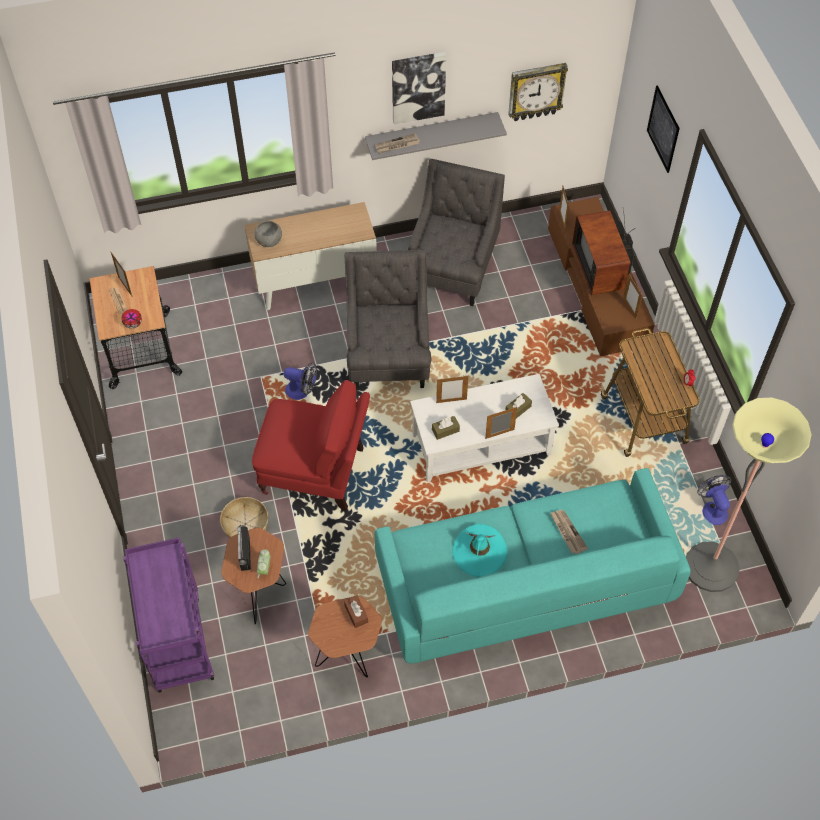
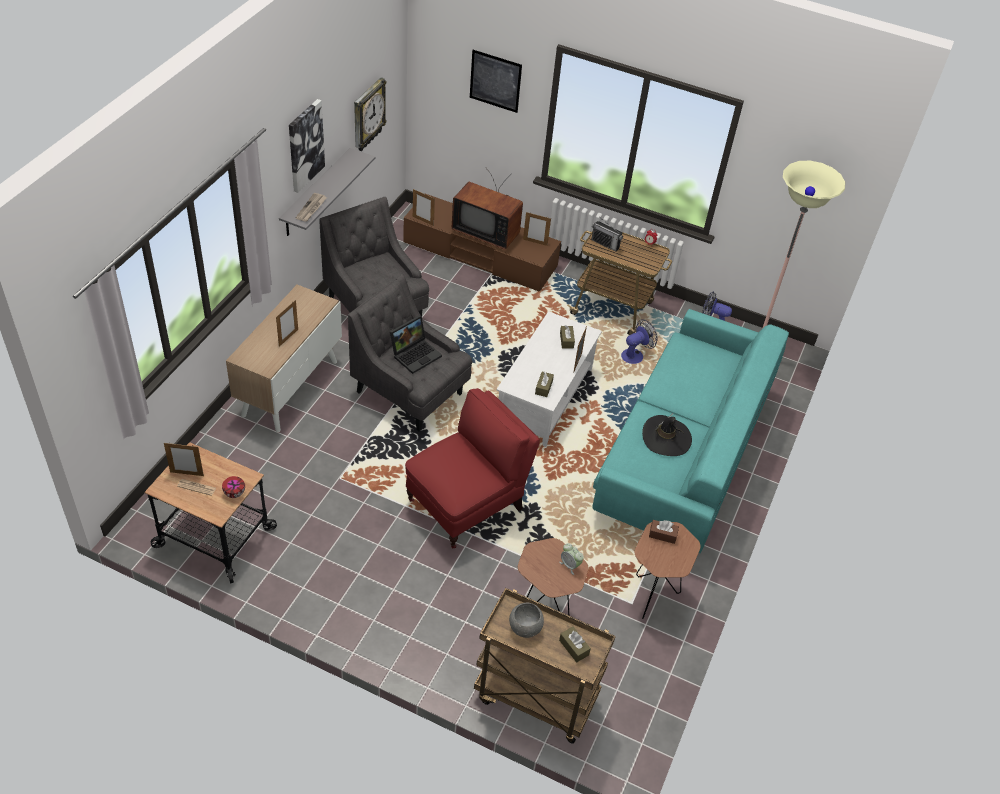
camera: 55 degrees left, 10 degrees down
(168, 618) = (574, 647): none -> brown tissue box
(177, 640) = (534, 698): purple cart -> brown cart
(245, 524) = (469, 579): basket -> none
(245, 554) = (543, 568): radio -> radio (605, 244)
(269, 241) = (262, 357): grey bowl -> grey bowl (525, 627)
(302, 391) = (383, 462): fan -> fan (635, 355)
(388, 325) = (415, 354): none -> laptop
(451, 401) = (521, 368): picture frame -> picture frame (288, 337)
(479, 552) = (666, 438): turquoise hat -> black hat
(567, 532) = (693, 384): newspaper -> none

